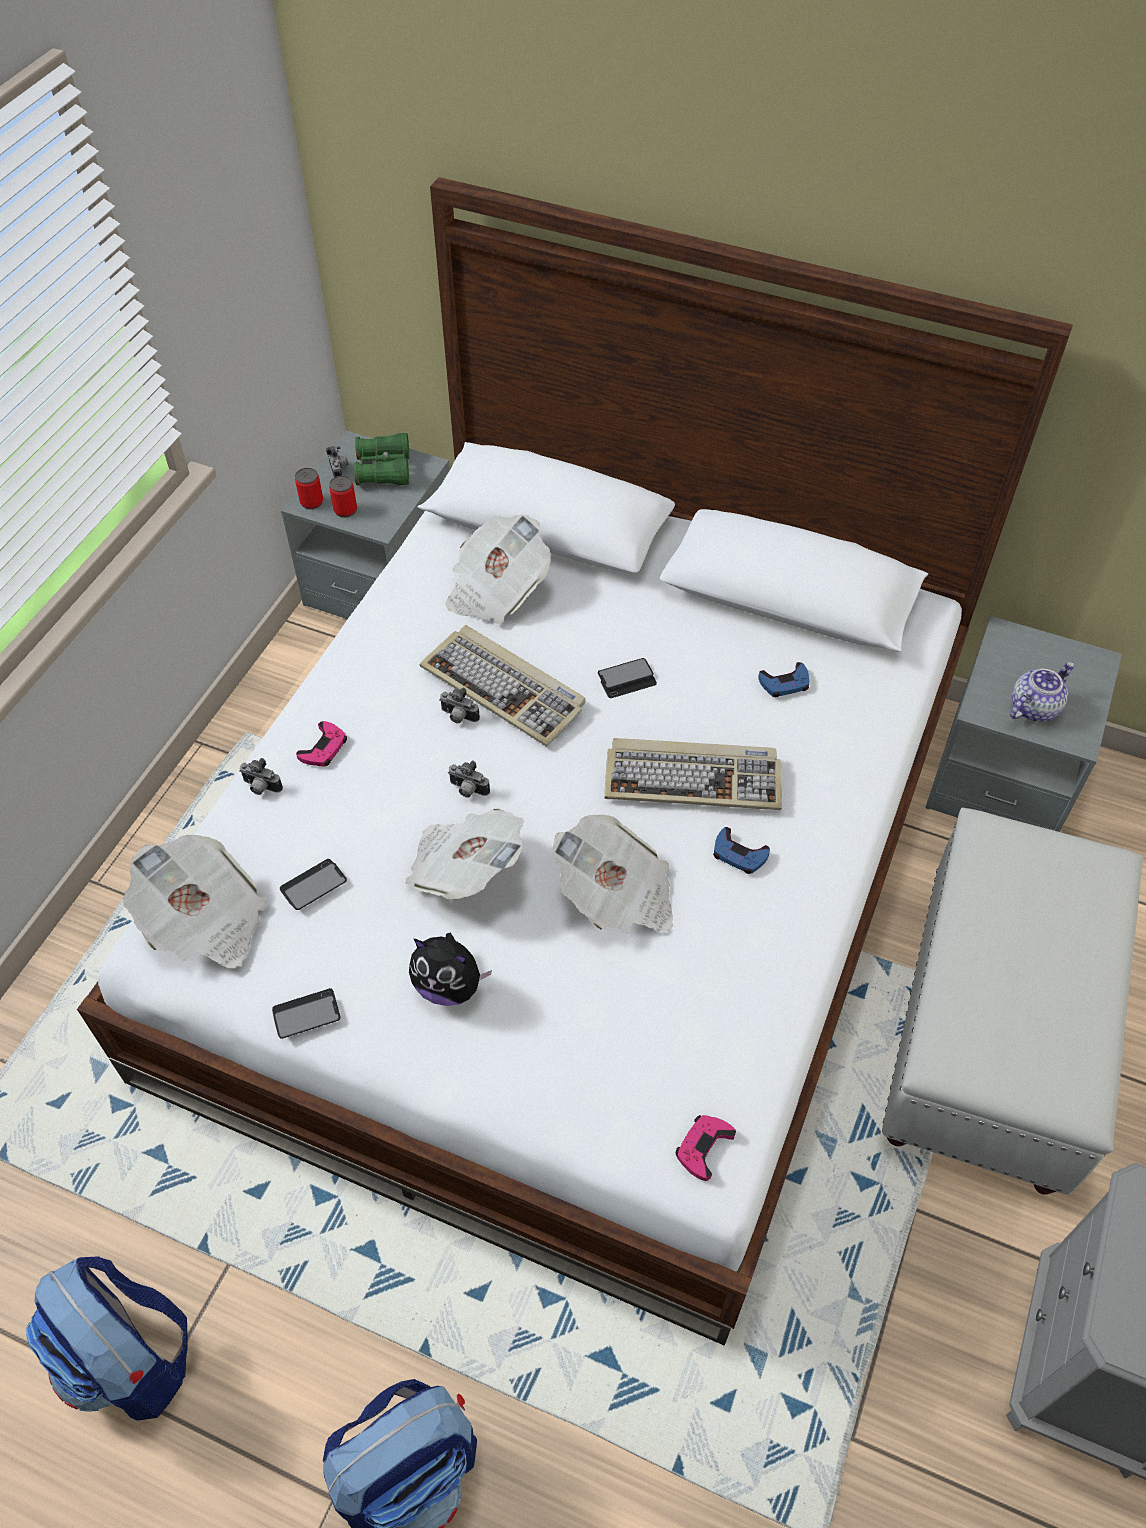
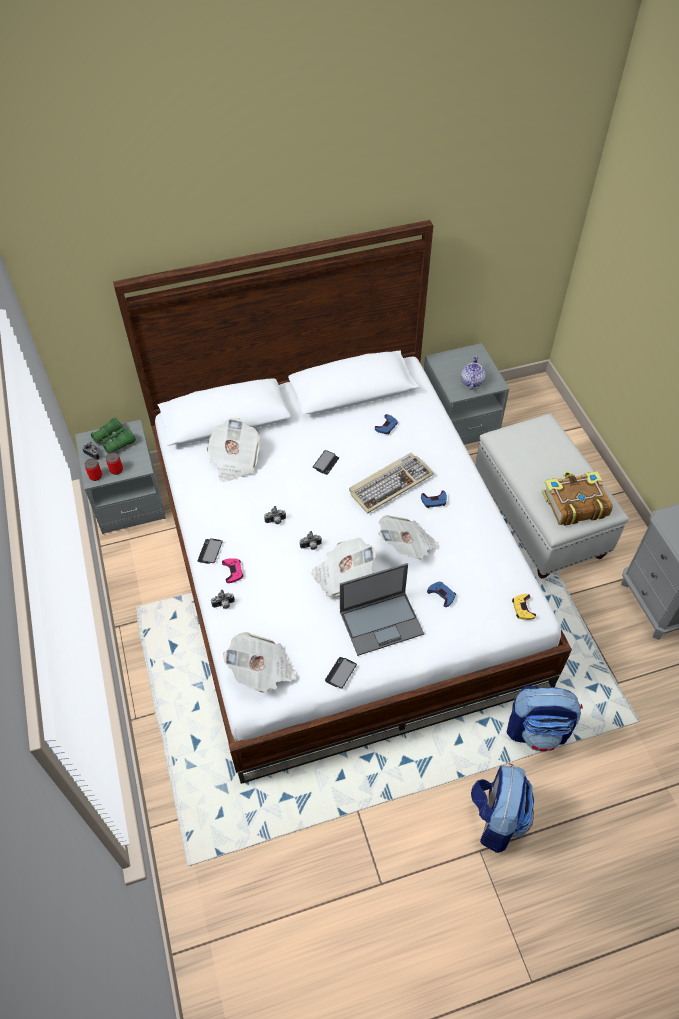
camera: 40 degrees left, 0 degrees up
(131, 1359) = (357, 875): backpack -> backpack (538, 730)
(313, 885) = (291, 625): phone -> phone (210, 551)
(449, 986) = (382, 622): plush toy -> laptop
(505, 688) = (282, 497): keyboard -> none
(589, 1016) = (442, 594): none -> blue game controller
(703, 1147) = (523, 608): pink game controller -> yellow game controller
(1017, 1043) = (574, 504): none -> book

